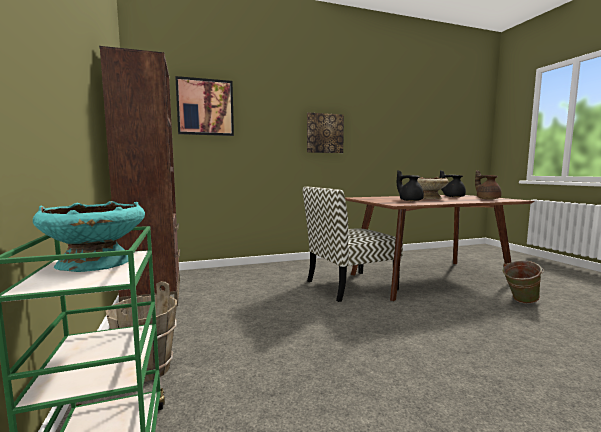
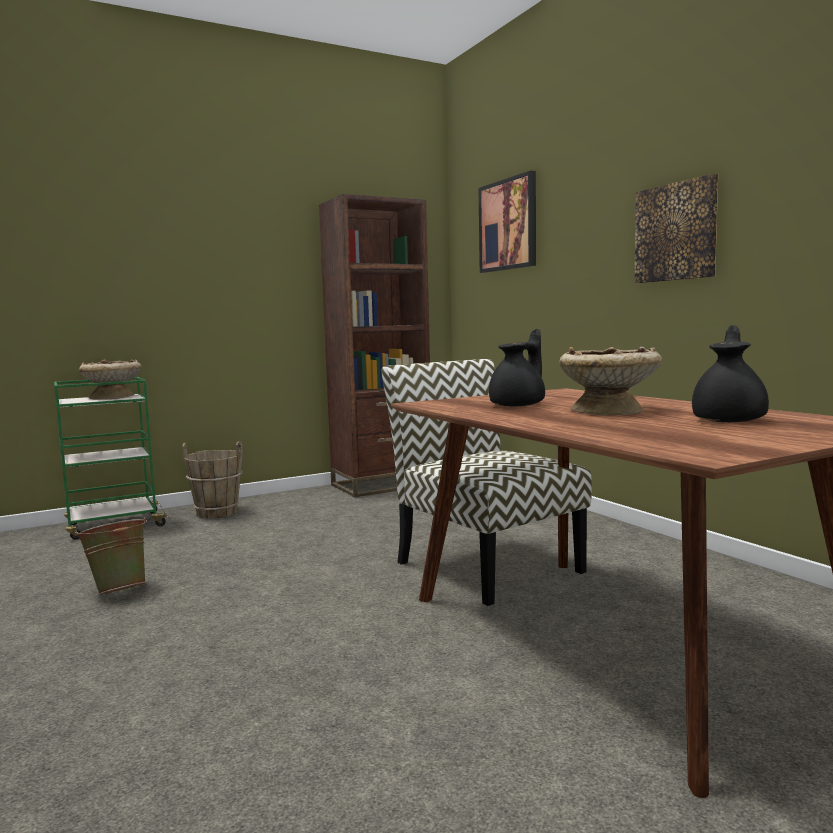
camera: 80 degrees right, 0 degrees up
(96, 262) = (113, 397): turquoise bowl -> beige bowl
(487, 199) = (684, 436): brown teapot -> none
(520, 302) = (486, 760): green bucket -> green bucket (119, 591)

